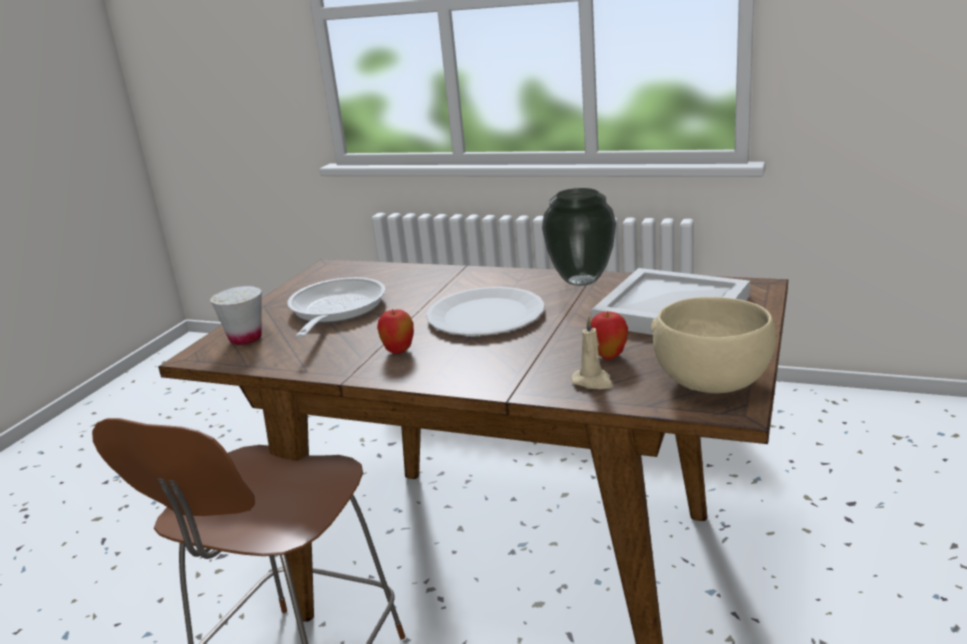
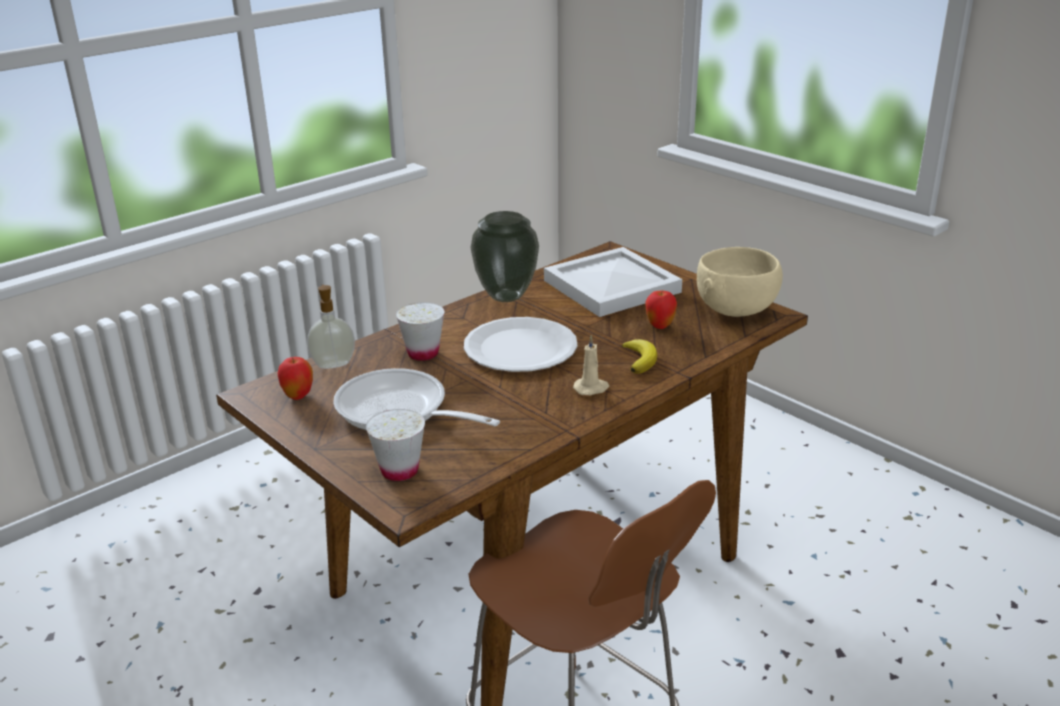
camera: 65 degrees left, 5 degrees up
(391, 270) = (333, 364): none -> soap dispenser
(399, 351) = (545, 399): apple -> apple (298, 396)
(436, 288) = (423, 353): none -> white cup
(520, 367) = (640, 359): none -> banana
(593, 382) = (693, 342): beige candle -> beige candle (591, 388)

